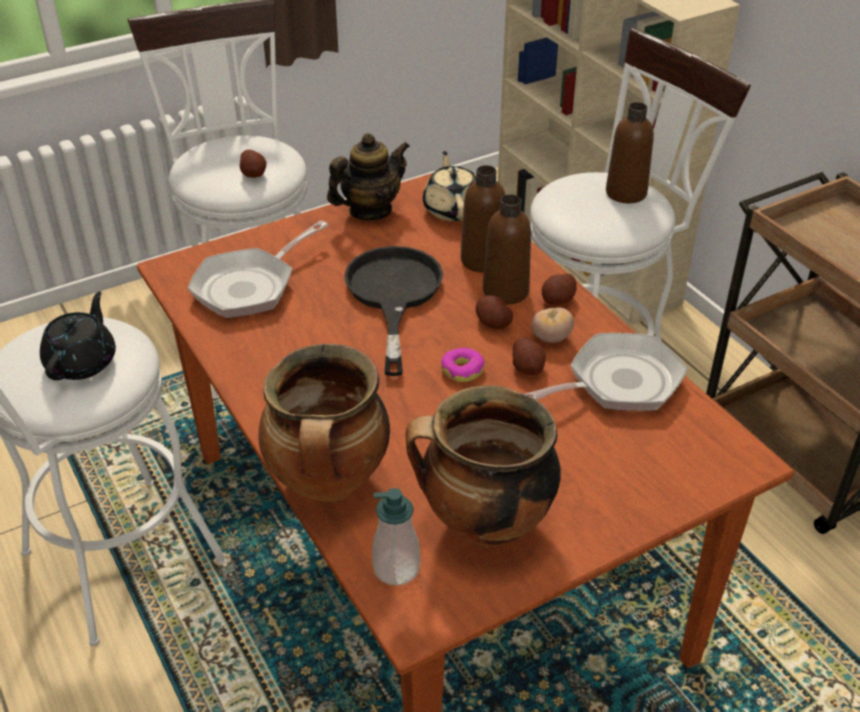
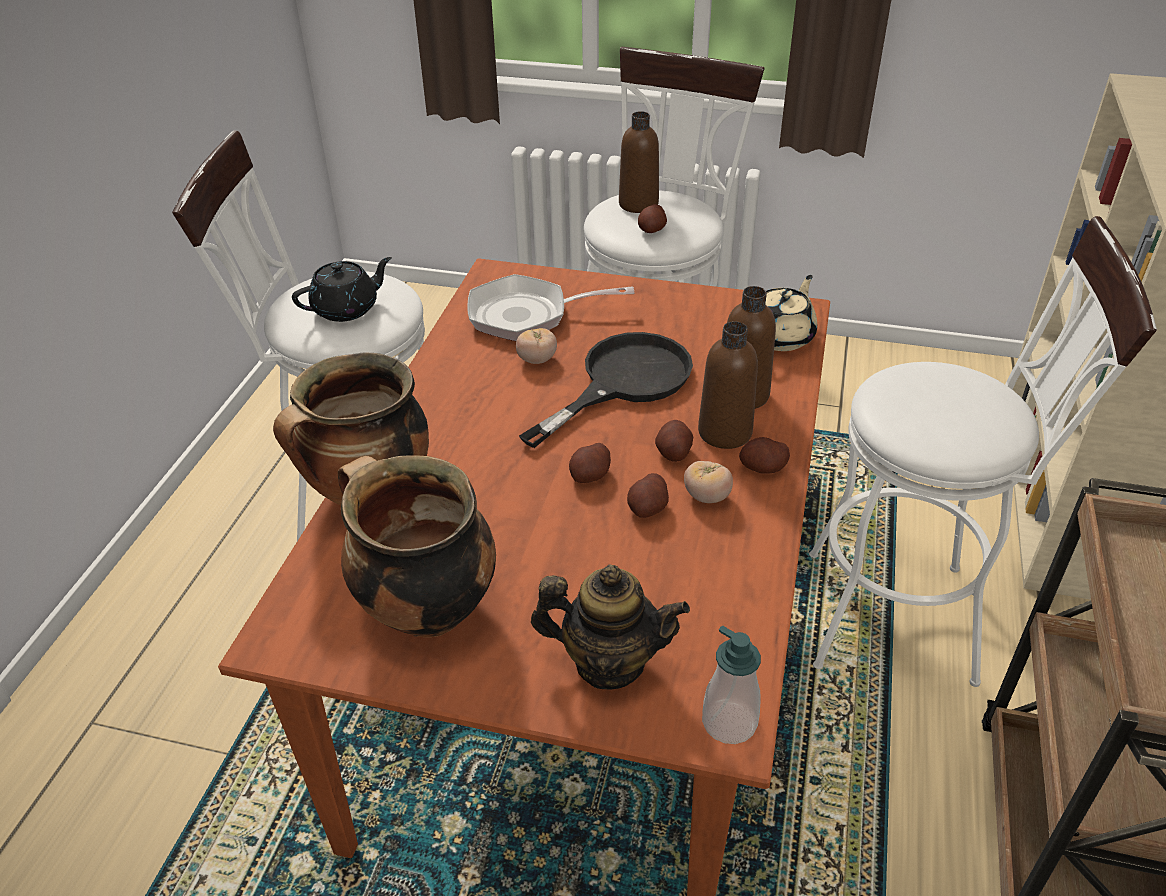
camera: 45 degrees right, 0 degrees up
(308, 314) = (537, 360): none -> tomato
(370, 210) = (705, 303): teapot -> teapot (609, 662)
(396, 568) = (319, 592): soap dispenser -> soap dispenser (729, 722)
(462, 370) = (590, 475): donut -> potato
(617, 383) = (708, 574): frying pan -> none
(626, 193) = (984, 408): brown bottle -> brown bottle (638, 204)

